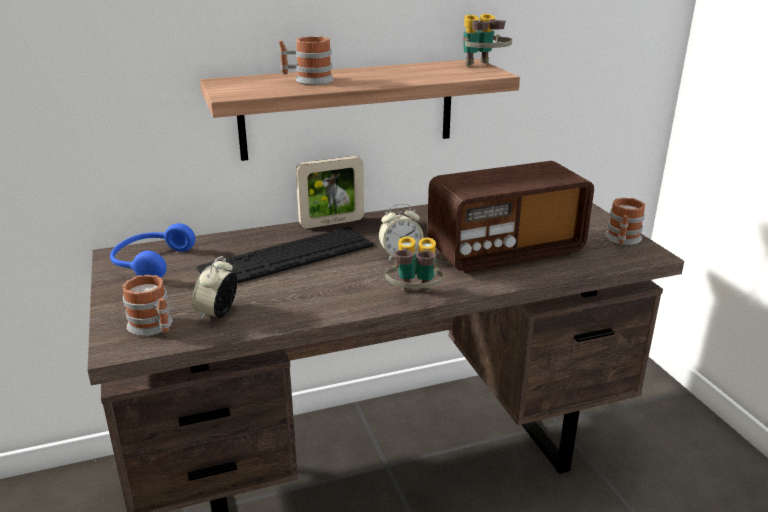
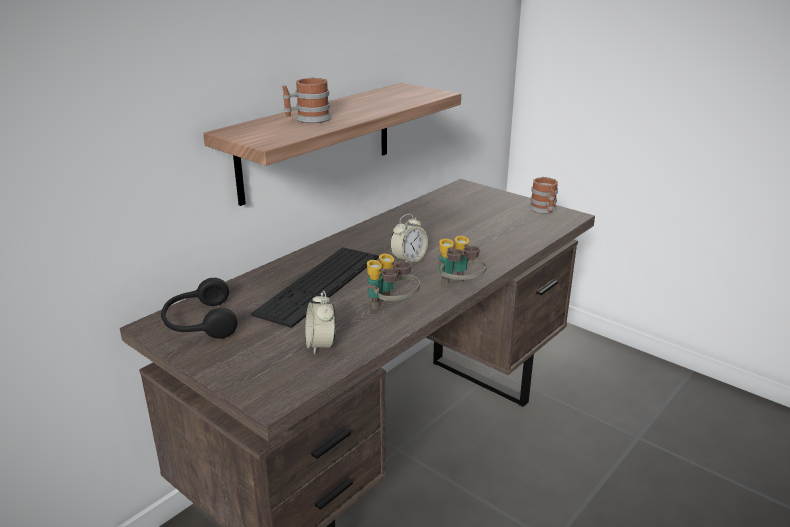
camera: 30 degrees left, 0 degrees up
(150, 263) = (199, 323): blue headphones -> black headphones
(154, 328) = (280, 374): mug -> none
(332, 223) = (320, 247): picture frame -> none
(482, 67) = (422, 89): binoculars -> binoculars (391, 308)
(505, 251) = (479, 237): radio -> none

